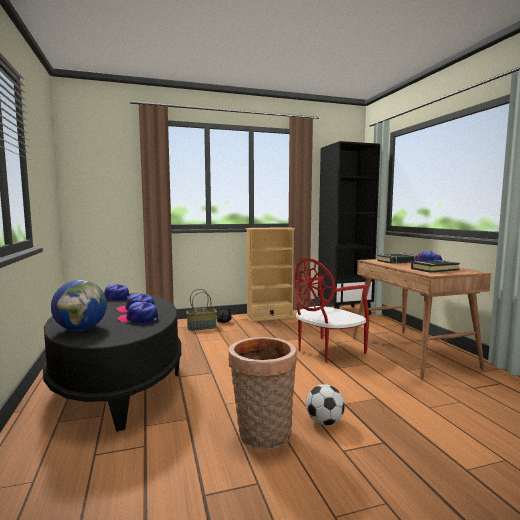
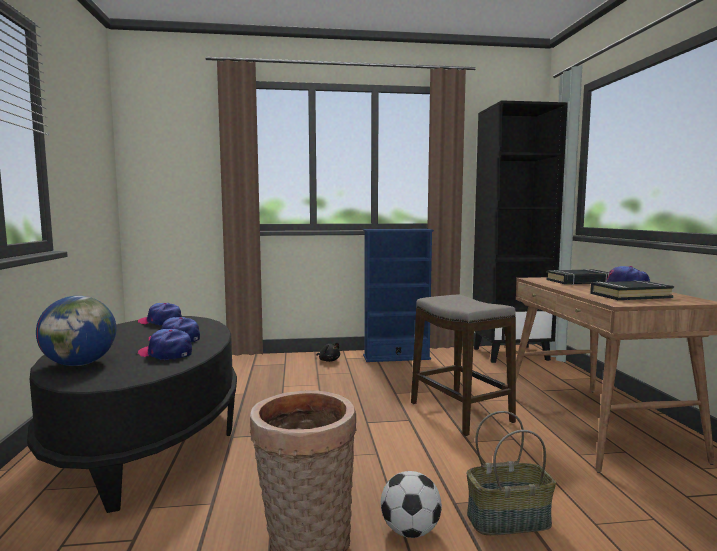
camera: 10 degrees right, 0 degrees up
(202, 327) = (296, 366): basket -> basket (508, 519)
(269, 317) = (396, 357): beige bookcase -> blue bookcase
(327, 350) = (460, 413): red chair -> stool

